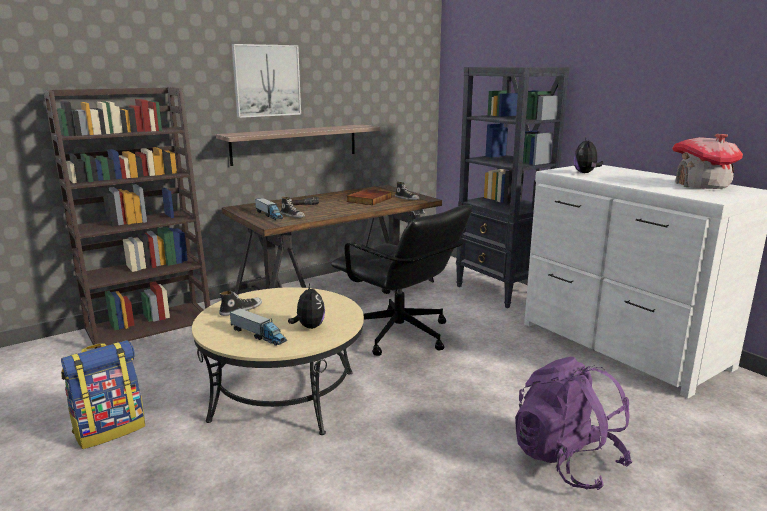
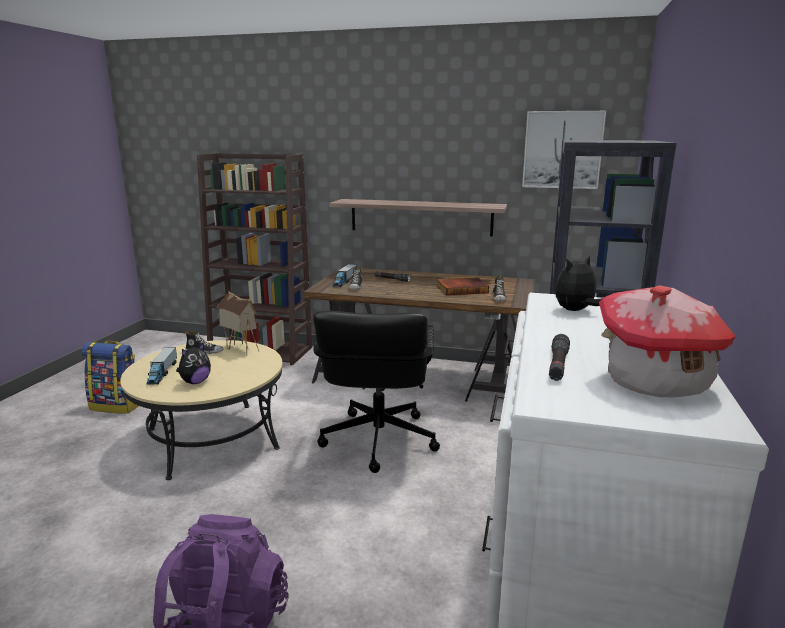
camera: 50 degrees right, 0 degrees up
(267, 80) = (394, 150): picture -> picture (562, 150)
(267, 297) = (240, 349): none -> toy house
(667, 189) = (558, 364): none -> black flashlight

